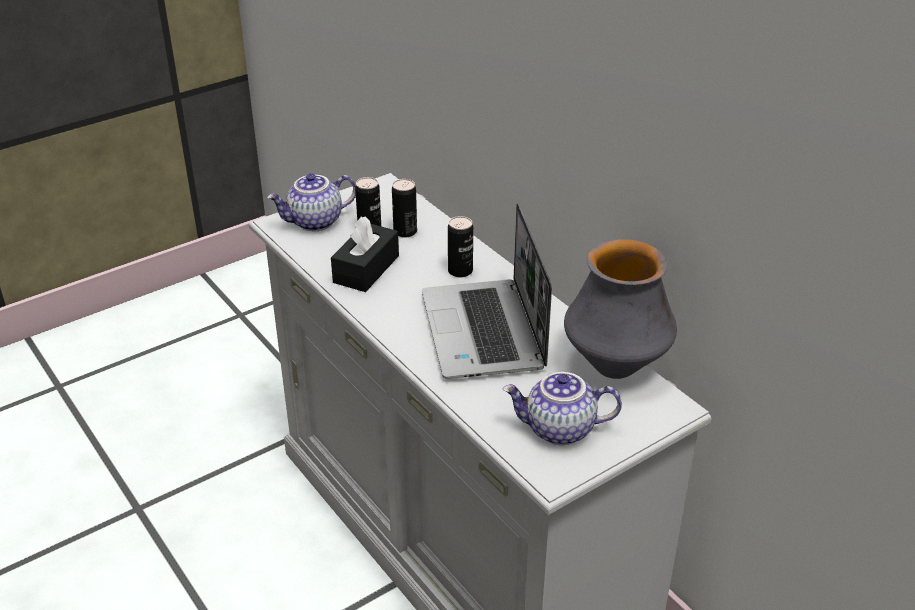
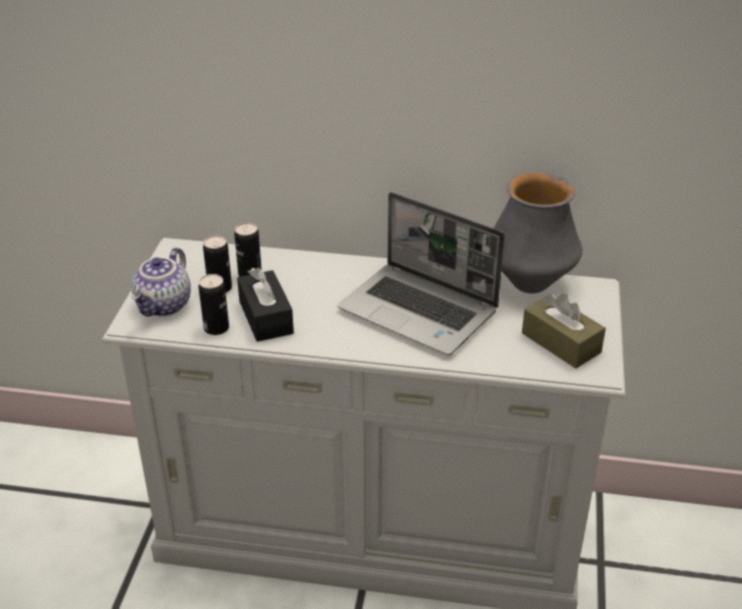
camera: 45 degrees left, 0 degrees up
(460, 271) = (336, 280): can -> can (216, 328)
(559, 430) = (561, 343): teapot -> brown tissue box

